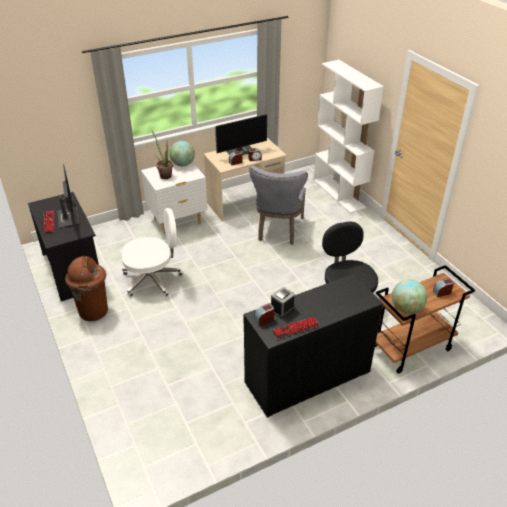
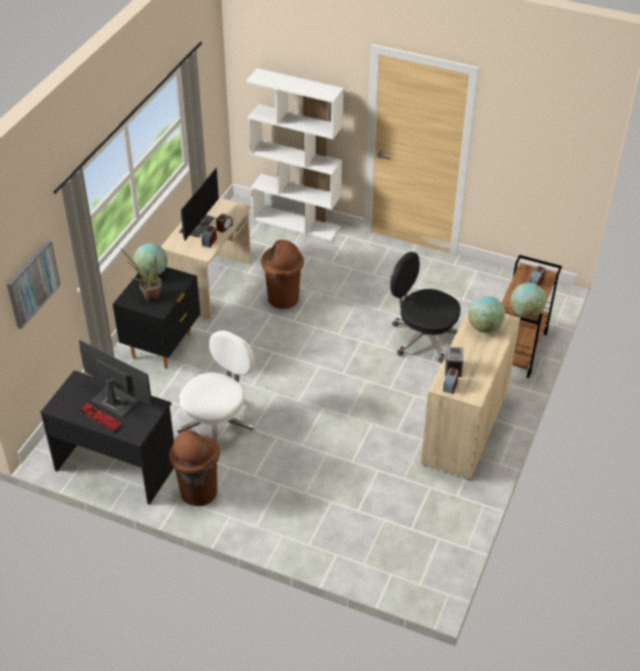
camera: 40 degrees left, 5 degrees up
(59, 116) = (32, 283): none -> picture
(177, 221) = (162, 346): white nightstand -> black nightstand
(278, 231) = (283, 299): grey chair -> brown trash can
(295, 328) = (482, 378): keyboard -> none
(307, 378) = (465, 427): black cabinet -> beige cabinet
(343, 295) = (484, 327): none -> globe

